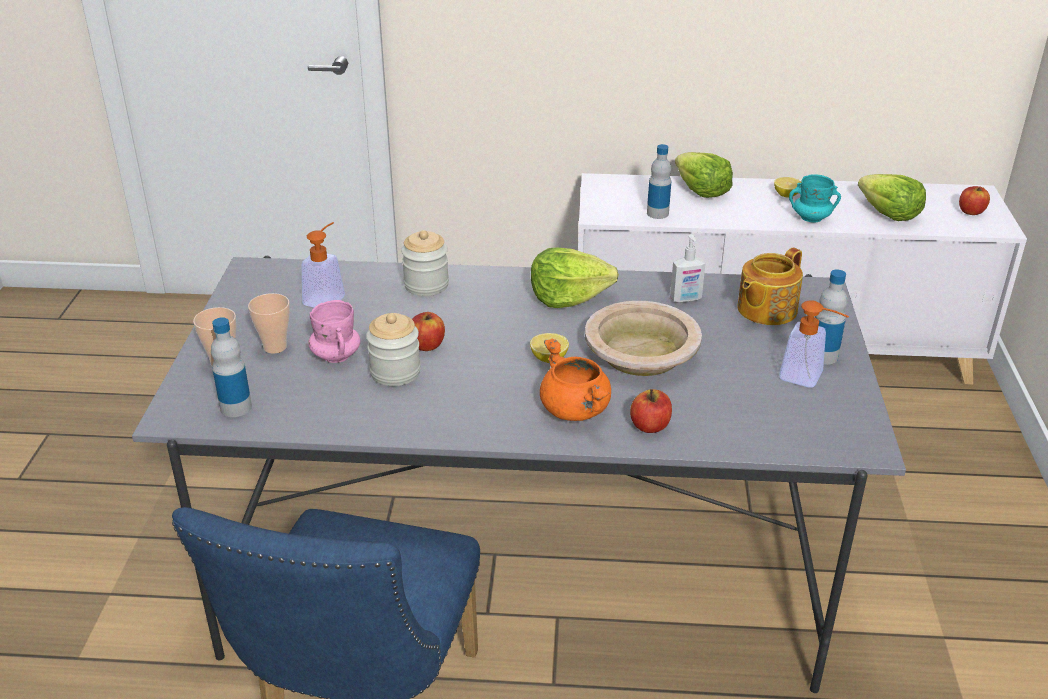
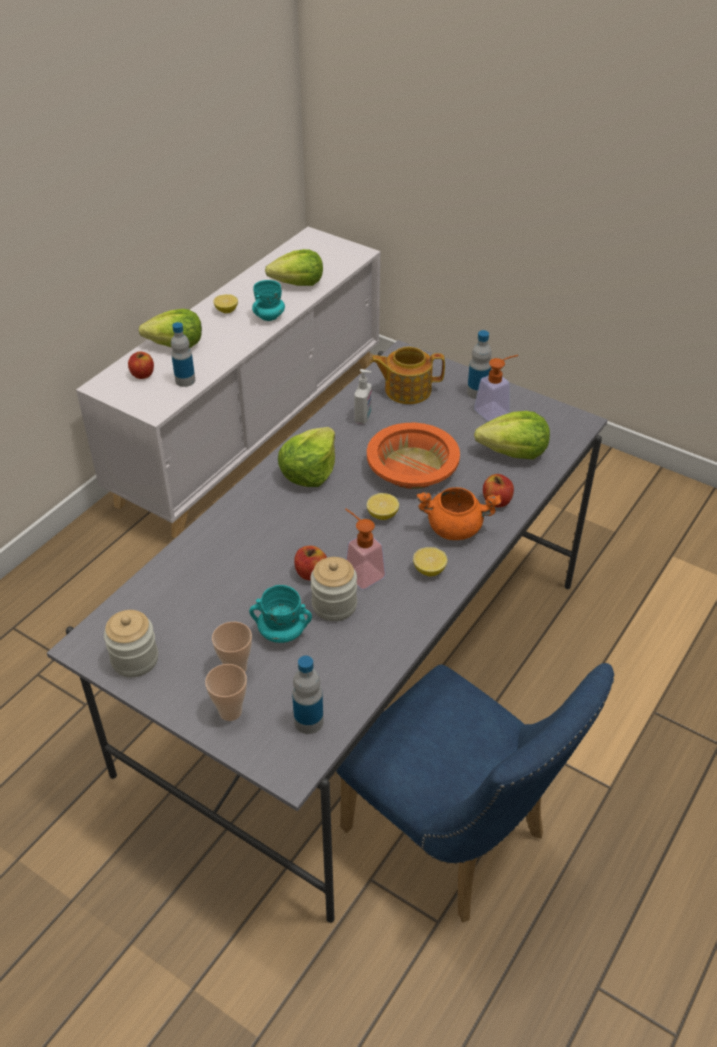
camera: 60 degrees left, 10 degrees up
(327, 297) = (185, 608): soap dispenser -> soap dispenser (360, 572)
(335, 356) = (281, 633): pink mug -> turquoise mug
(426, 285) = (221, 541): jar -> jar (135, 659)
(495, 413) = (429, 570): none -> lemon
(642, 353) = (412, 468): beige bowl -> orange bowl
(749, 413) = (514, 452): none -> lettuce
(765, 310) = (406, 390): teapot -> teapot turned 105 degrees clockwise
(971, 211) = (330, 252): apple -> apple (142, 374)

